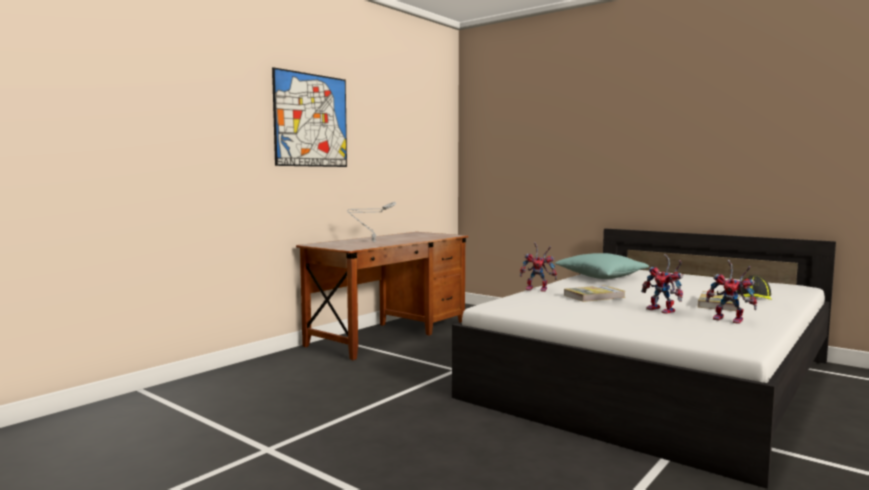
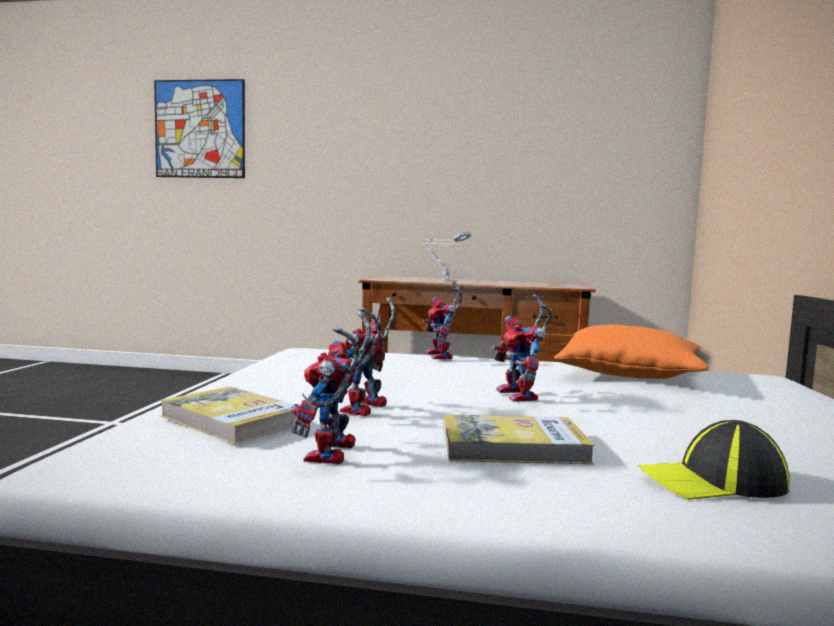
camera: 60 degrees right, 0 degrees up
(311, 120) = (411, 141): picture -> picture (199, 129)
(594, 296) = (436, 377): book -> book (231, 420)
(600, 277) = (629, 374): turquoise pillow -> orange pillow
(645, 293) = (522, 396): none -> toy robot

